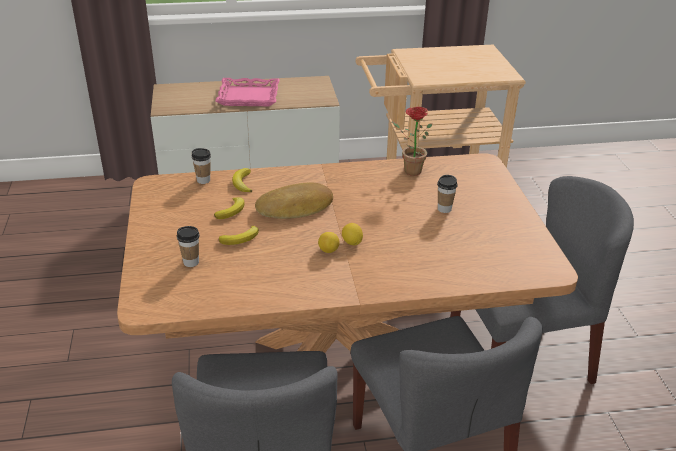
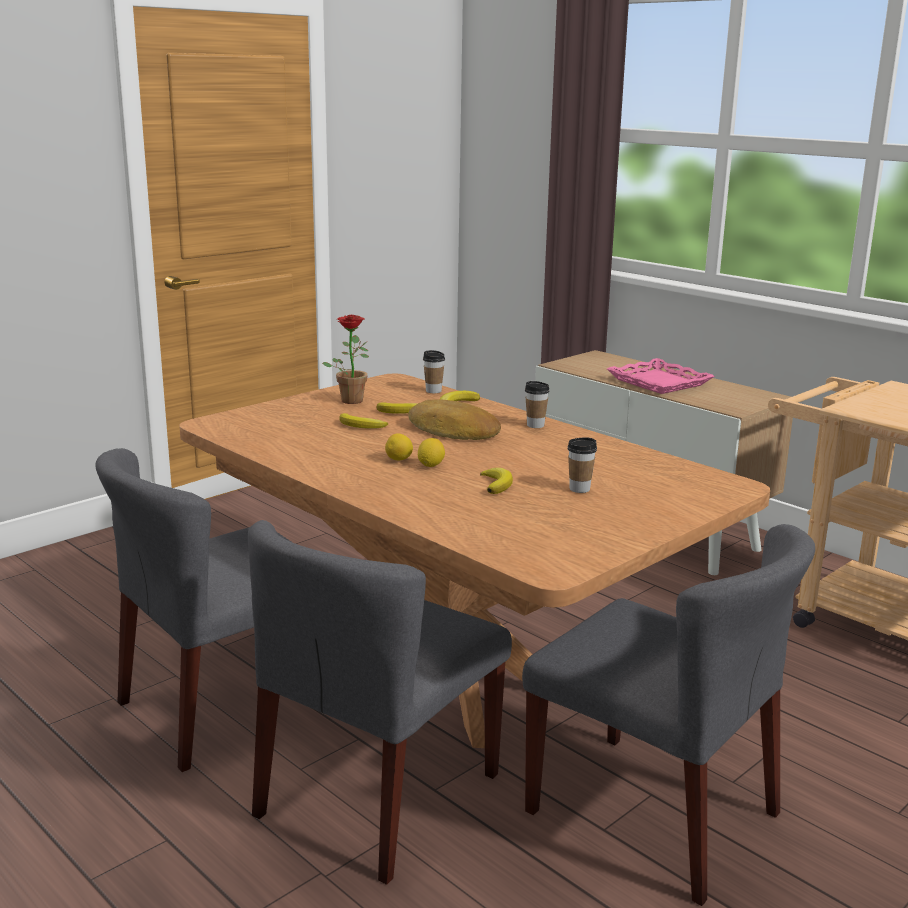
camera: 55 degrees right, 15 degrees down
(191, 262) = (295, 420): cup -> cup (535, 425)
(409, 170) = (628, 456): potted plant -> potted plant (351, 399)
(410, 233) = (496, 484): none -> banana

